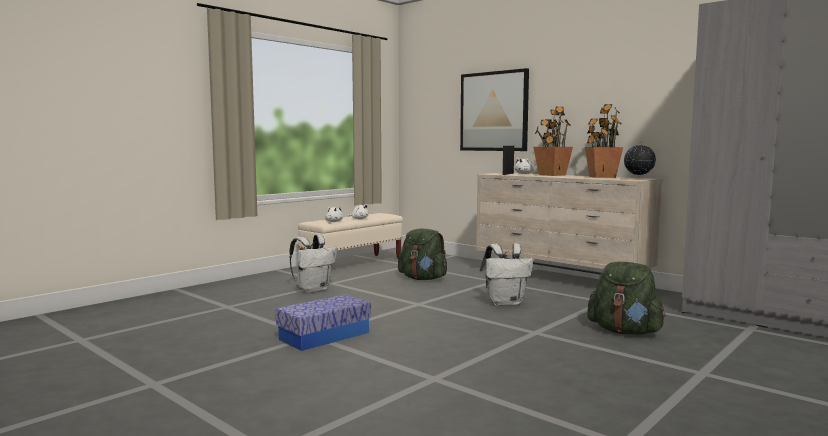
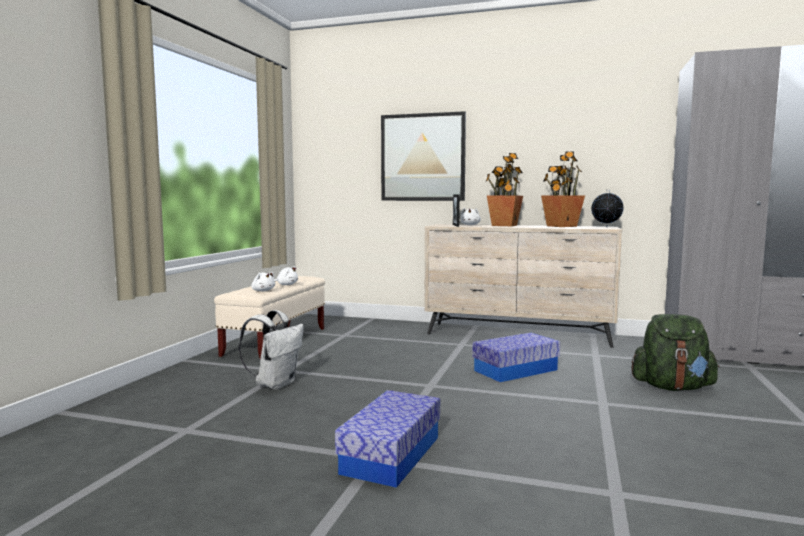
camera: 25 degrees left, 0 degrees up
(423, 279) = (385, 351): green backpack -> none
(505, 303) = (515, 370): white backpack -> storage box

